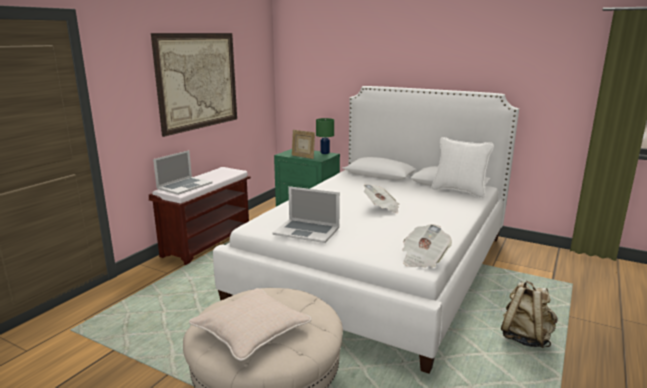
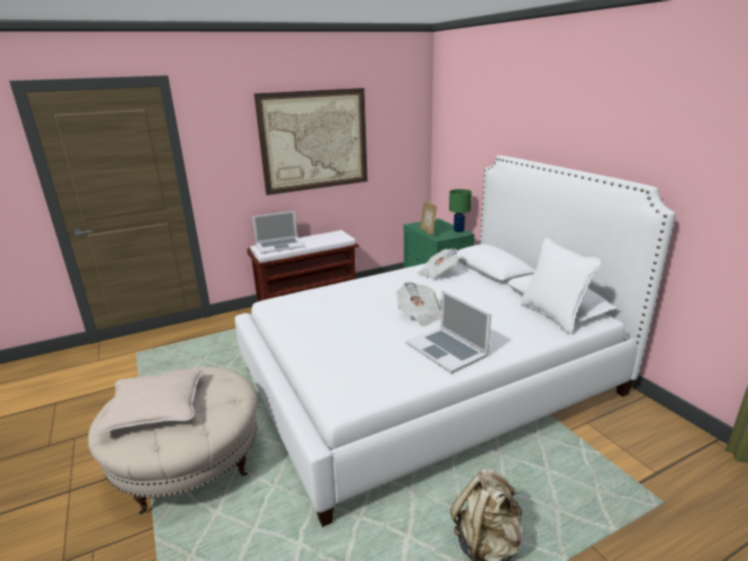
camera: 35 degrees right, 5 degrees up
(306, 231) = (302, 321): laptop -> laptop (446, 349)
(423, 259) = (358, 394): newspaper -> newspaper (437, 273)

